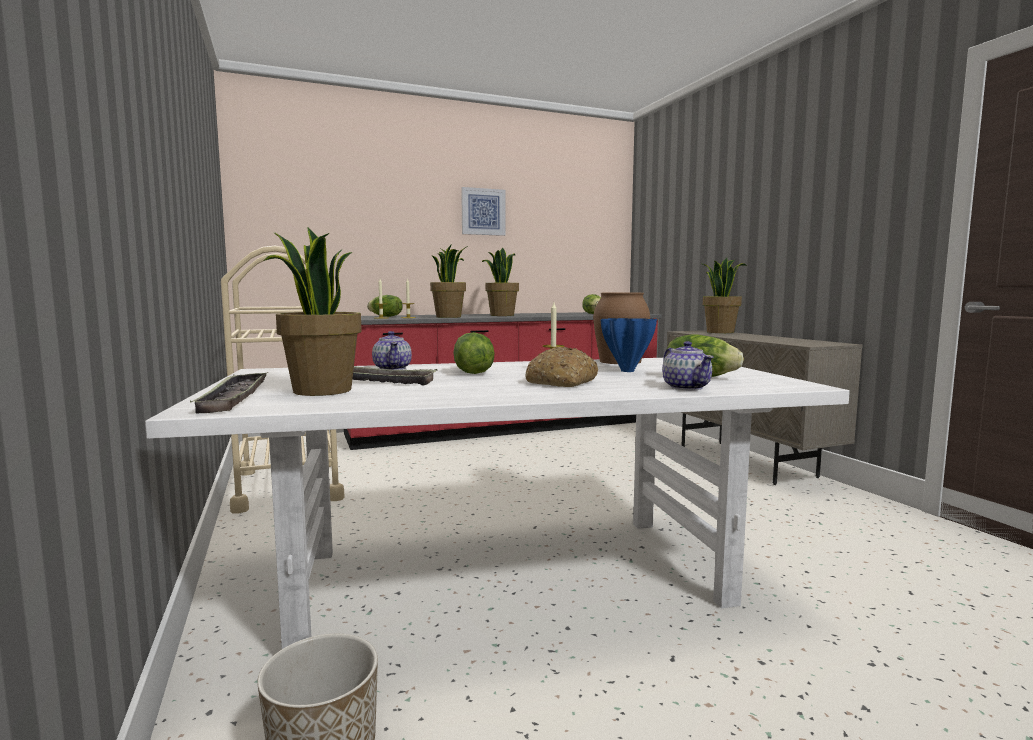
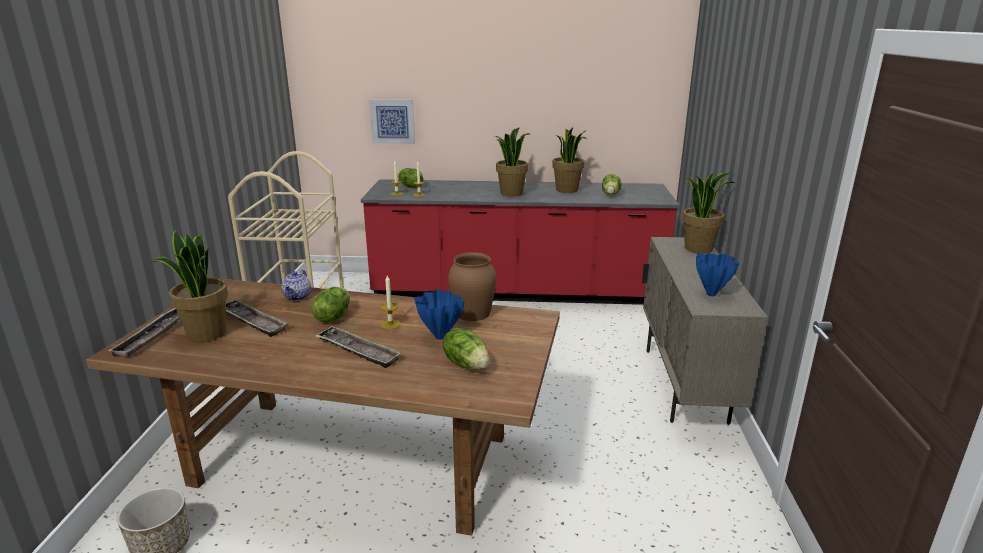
camera: 25 degrees right, 15 degrees up
(449, 317) = (455, 196): potted plant -> potted plant (567, 190)
(483, 212) = (515, 81): picture -> picture (392, 121)
(511, 577) = (356, 460): white dining table -> brown dining table
(562, 382) = (358, 351): bread -> tray
(686, 387) = (419, 382): teapot -> none
(794, 341) = (712, 294): none -> blue vase

